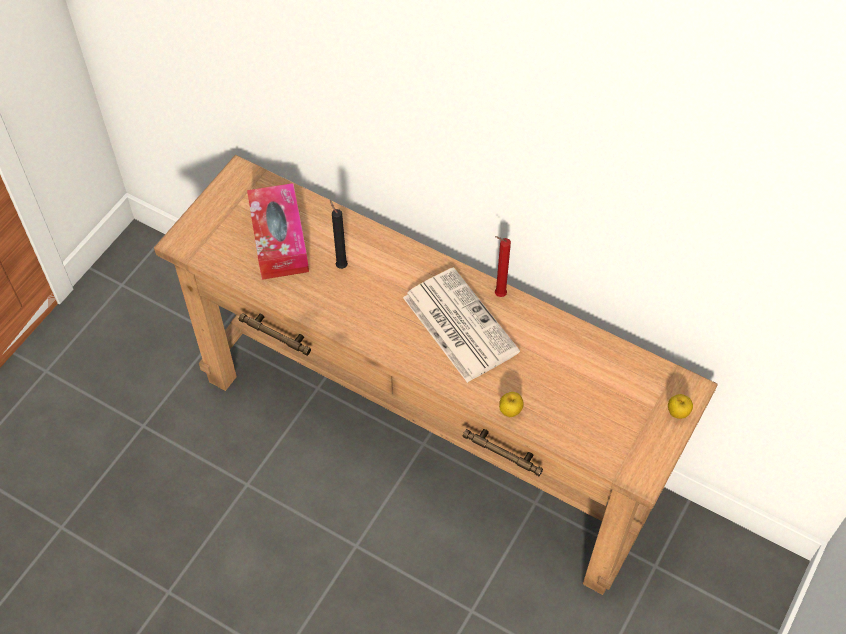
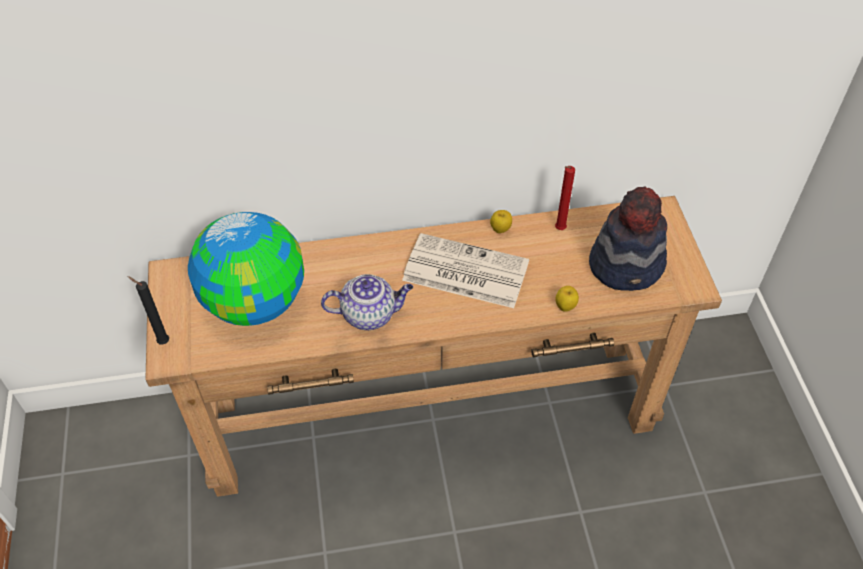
camera: 40 degrees left, 5 degrees down
(279, 240) = (256, 302): tissue box -> globe
(340, 265) = (328, 288): black candle -> black candle (162, 341)
(351, 308) = (370, 314): none -> teapot
(498, 295) = (471, 232): red candle -> red candle (558, 230)
(603, 413) = (627, 264): none -> hat
(677, 413) = (672, 231): apple -> apple (500, 230)

